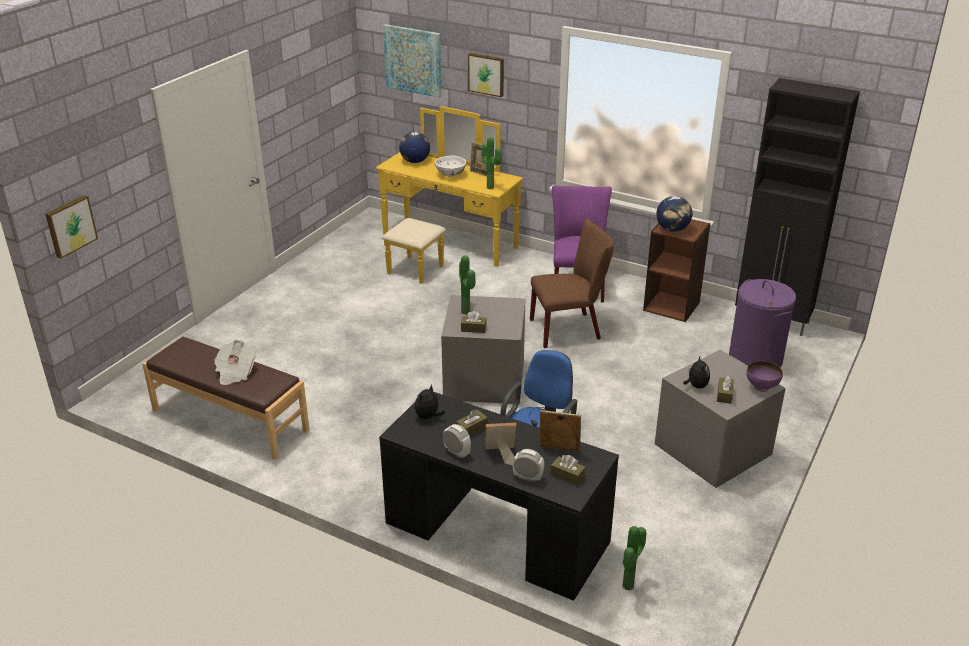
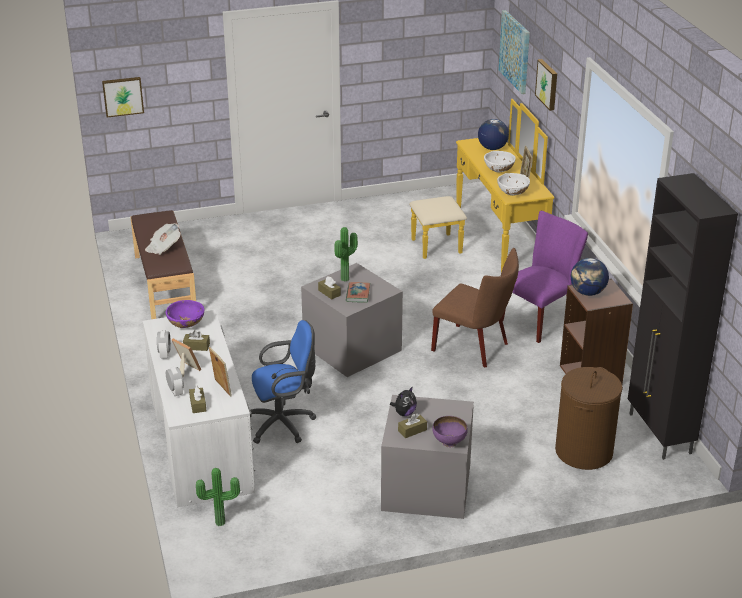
camera: 45 degrees right, 0 degrees up
(428, 417) = (186, 325): plush toy -> purple bowl
(491, 187) = (512, 194): potted plant -> white bowl
(496, 531) = (201, 441): black desk -> white desk
(497, 318) = (358, 294): none -> book
(755, 359) = (584, 452): purple laundry basket -> brown laundry basket

